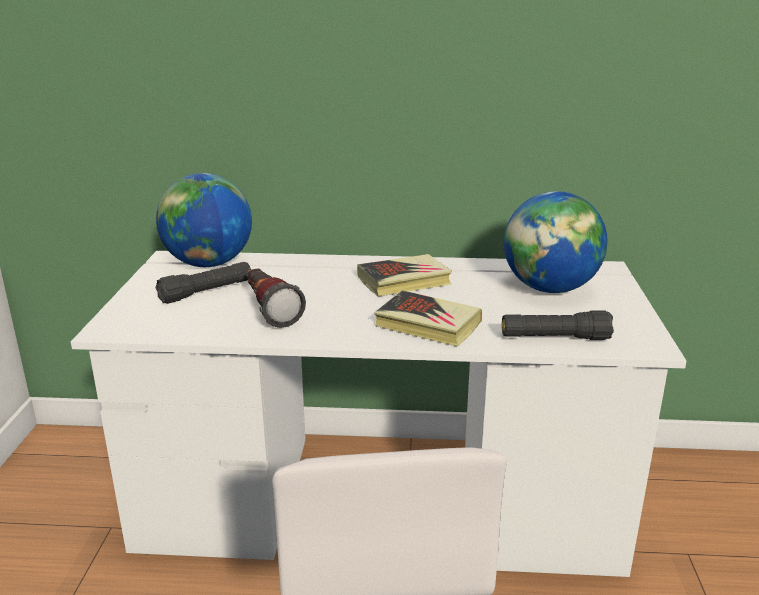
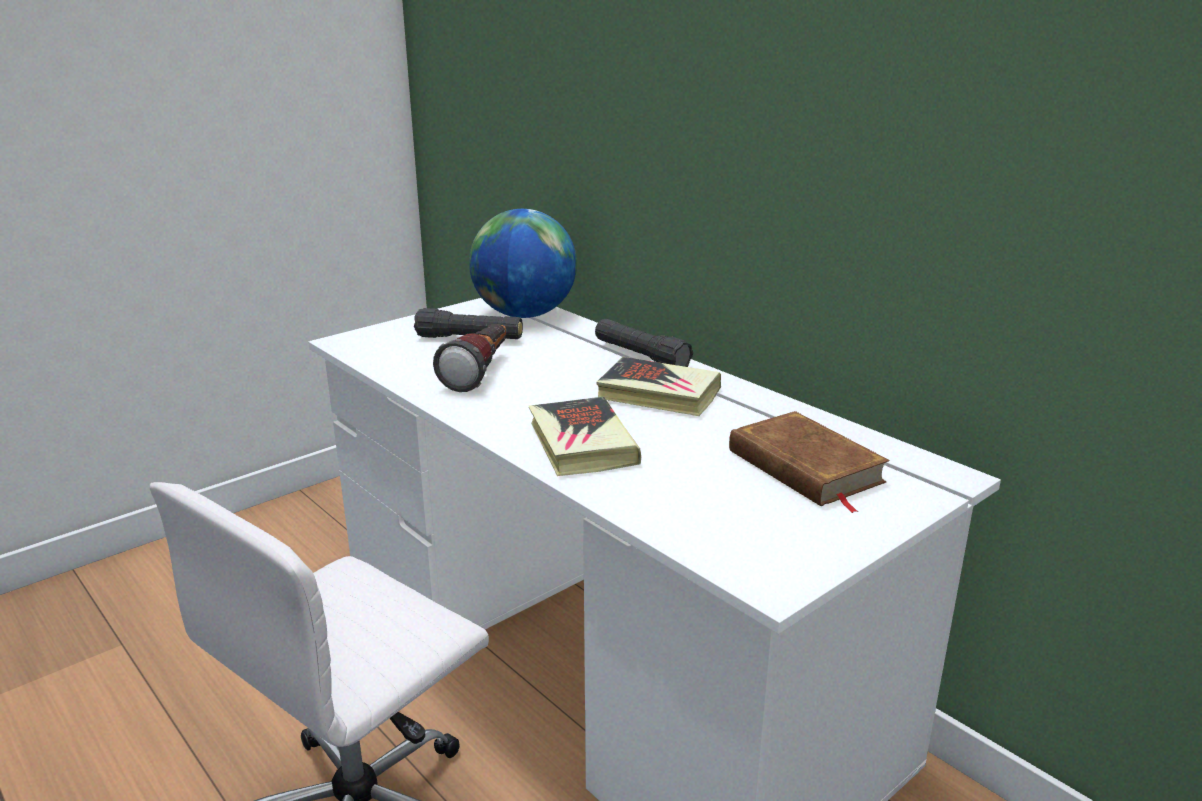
camera: 45 degrees right, 0 degrees up
(550, 289) = (804, 467): globe -> brown book
(555, 338) = (677, 518): black flashlight -> black flashlight (641, 356)

